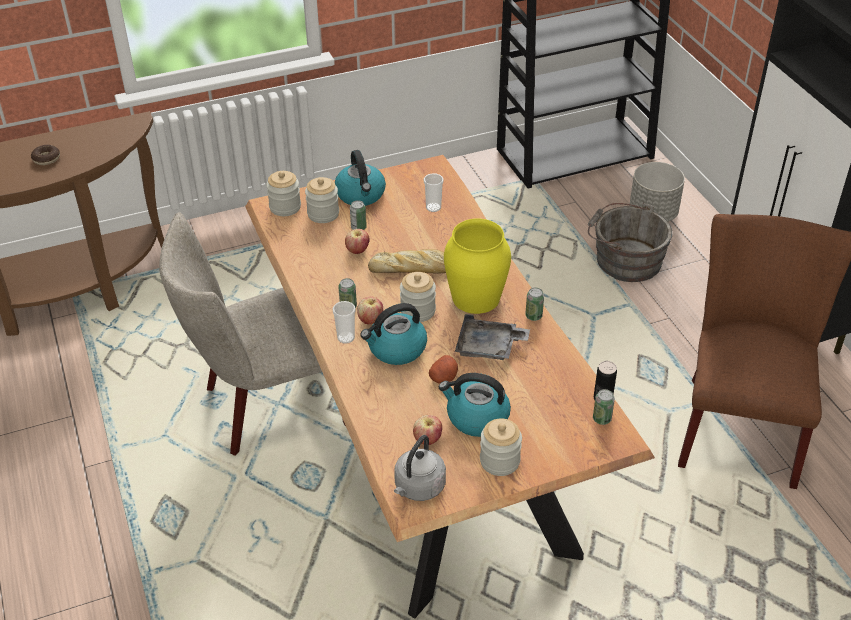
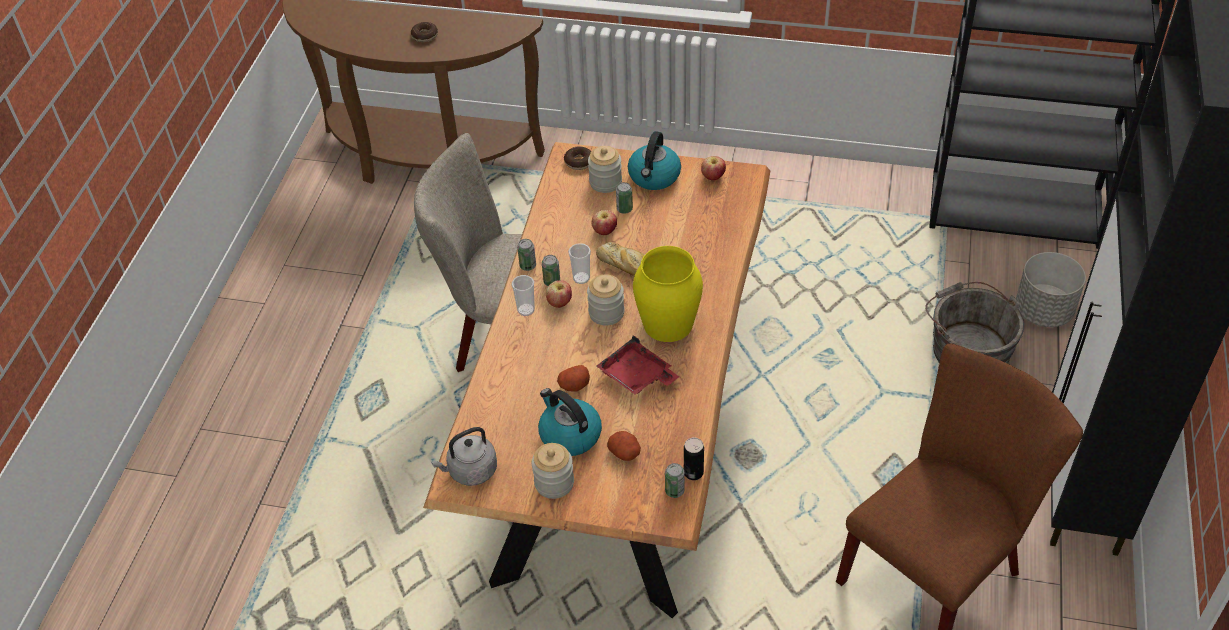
camera: 35 degrees right, 5 degrees up
(285, 207) = (579, 162): jar -> donut
(396, 349) = (558, 340): kettle -> none
(427, 439) = (513, 434): apple -> apple (713, 177)
(433, 207) = (708, 217): cup -> cup (581, 278)
(489, 347) = (637, 376): grey tray -> red tray
(533, 316) = (703, 365): can -> can (528, 266)
(535, 409) = (625, 452): none -> potato

